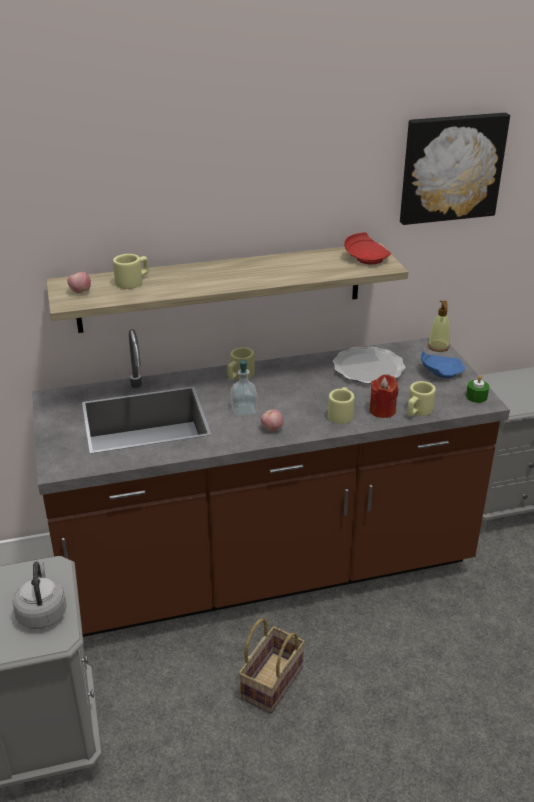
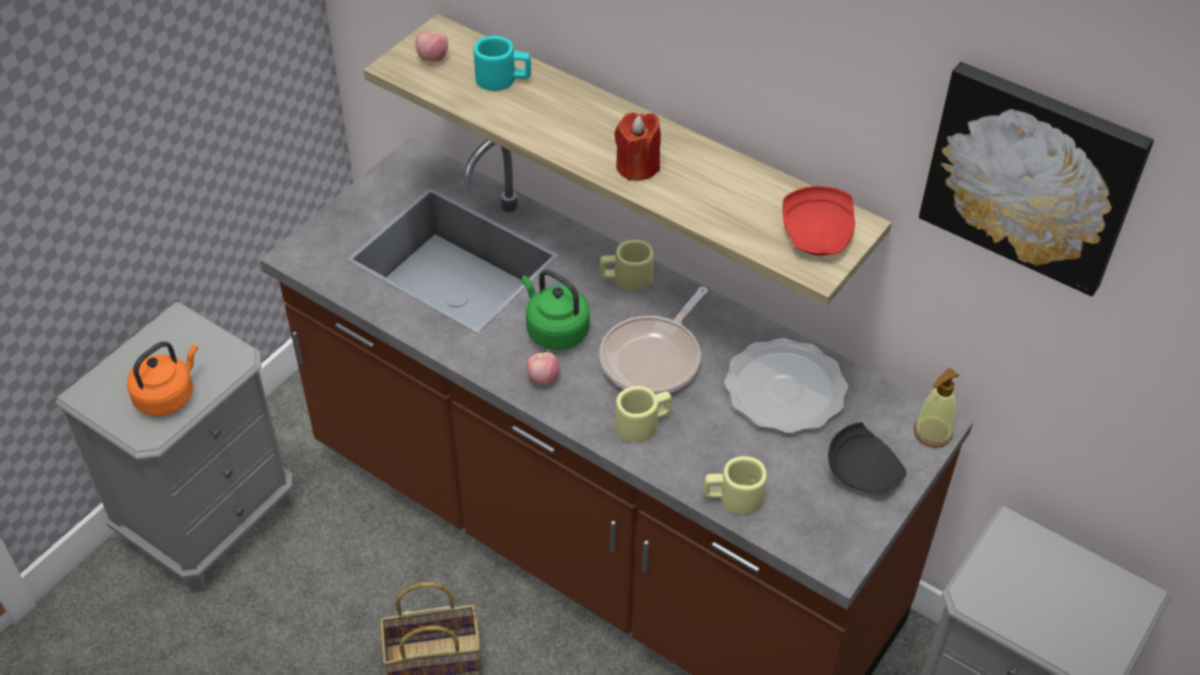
camera: 50 degrees right, 15 degrees up
(42, 612) = (167, 396): grey kettle -> orange kettle
(133, 282) = (503, 79): beige mug -> turquoise mug
(244, 410) = (555, 330): soap dispenser -> green kettle
(302, 392) = (654, 358): none -> frying pan
(382, 410) = (695, 460): red candle -> red candle (637, 166)
(440, 372) = (863, 470): blue plate -> black plate
(476, 397) = (841, 544): green candle -> none

